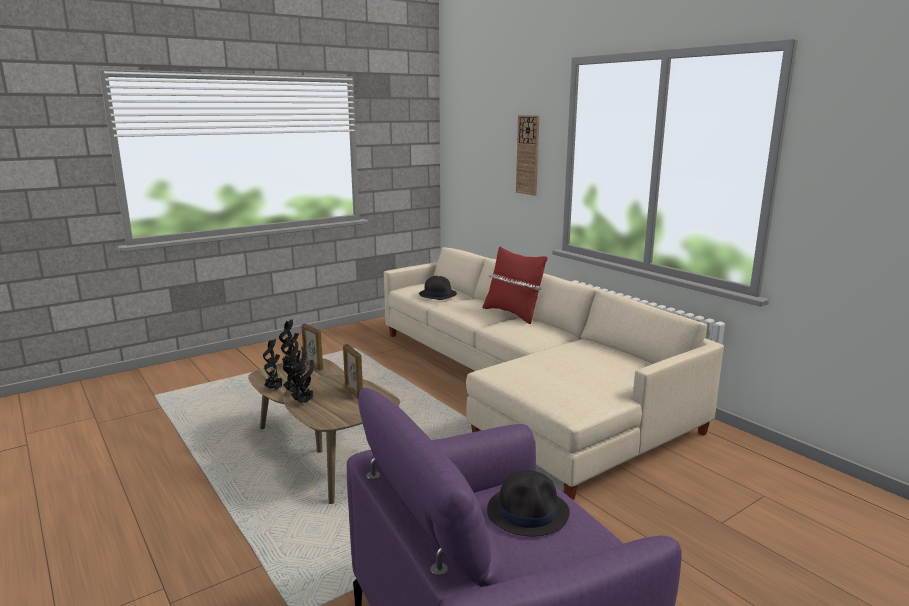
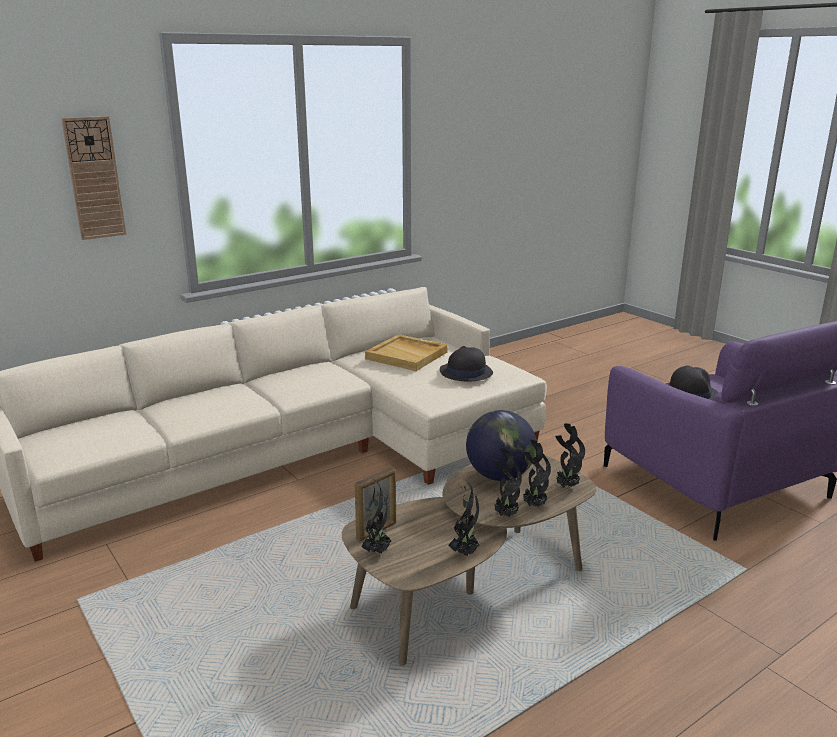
camera: 90 degrees left, 5 degrees up
(327, 416) = (566, 486): none -> potted plant
(353, 393) = (499, 476): picture frame -> globe
(437, 294) = (119, 428): black hat -> black hat (465, 372)
(513, 314) = (244, 383): red pillow -> none
(592, 358) = (407, 355): none -> beige tray

